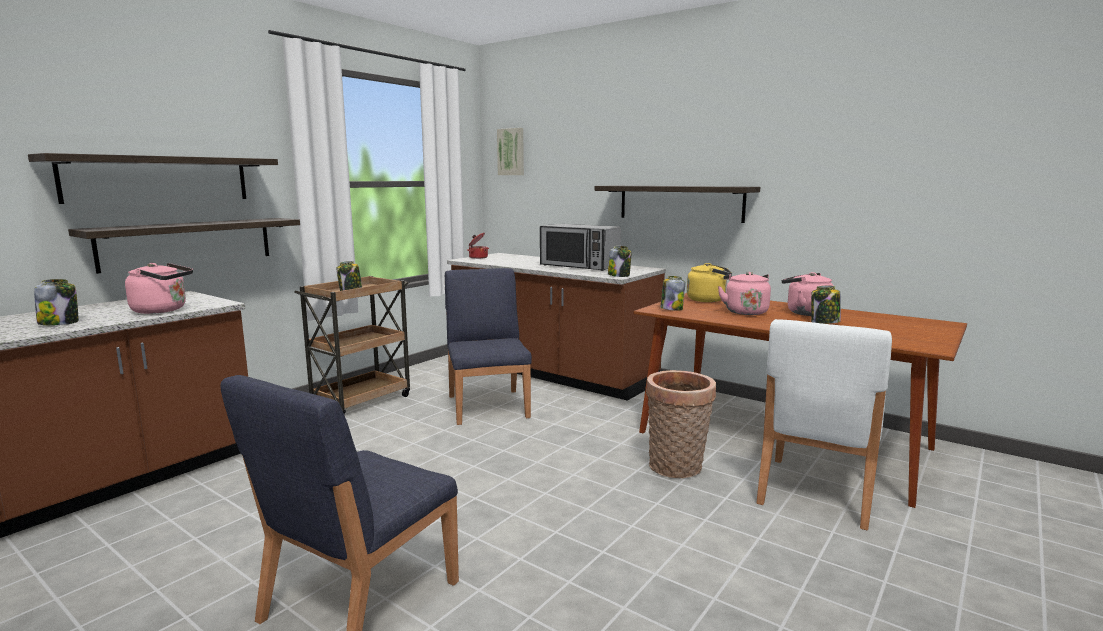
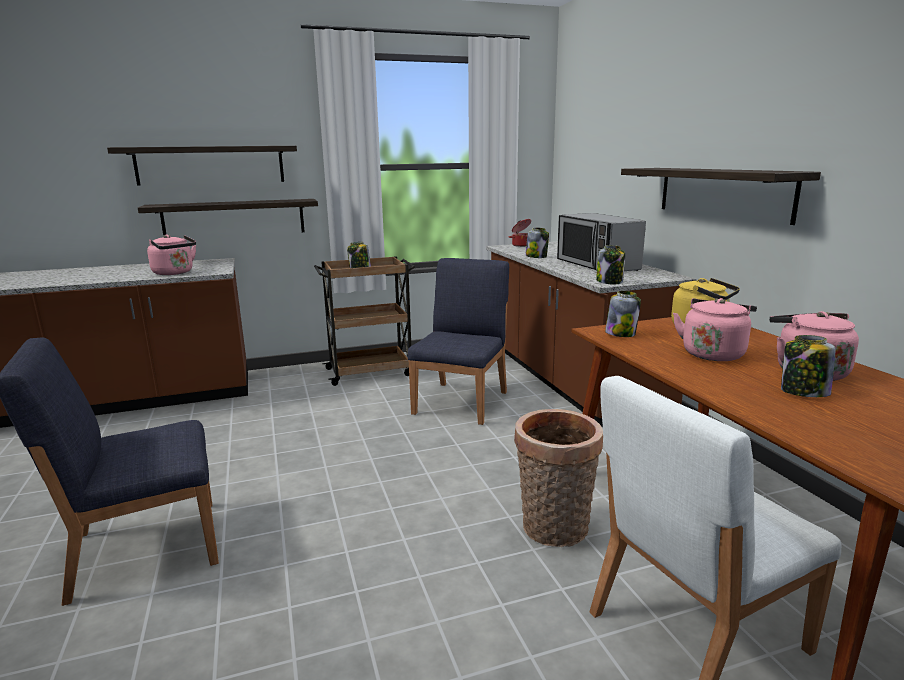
camera: 35 degrees right, 5 degrees up
(59, 323) = (106, 275): jar -> jar (536, 257)
(511, 152) = (575, 128): picture -> none

